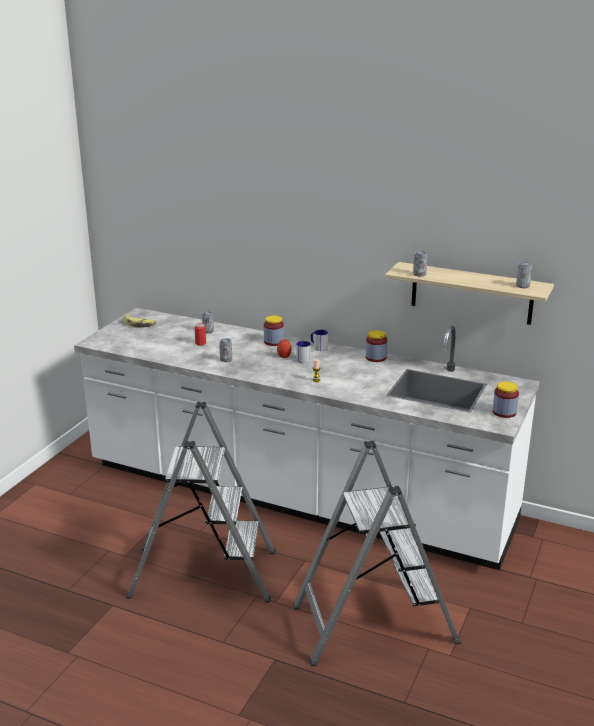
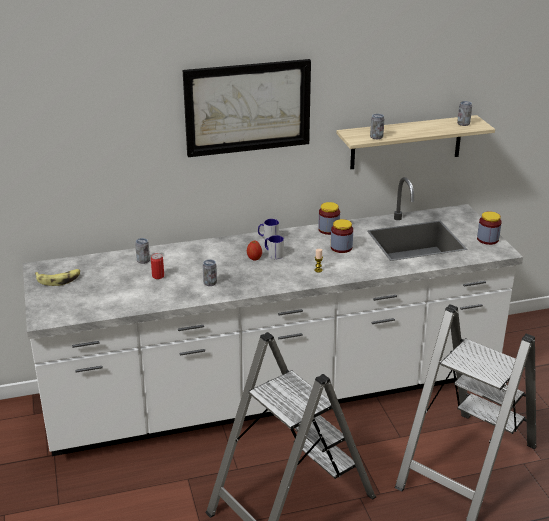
camera: 40 degrees left, 5 degrees up
(273, 342) = (222, 248): jar -> jar (341, 247)
(316, 219) = (247, 107): none -> picture

